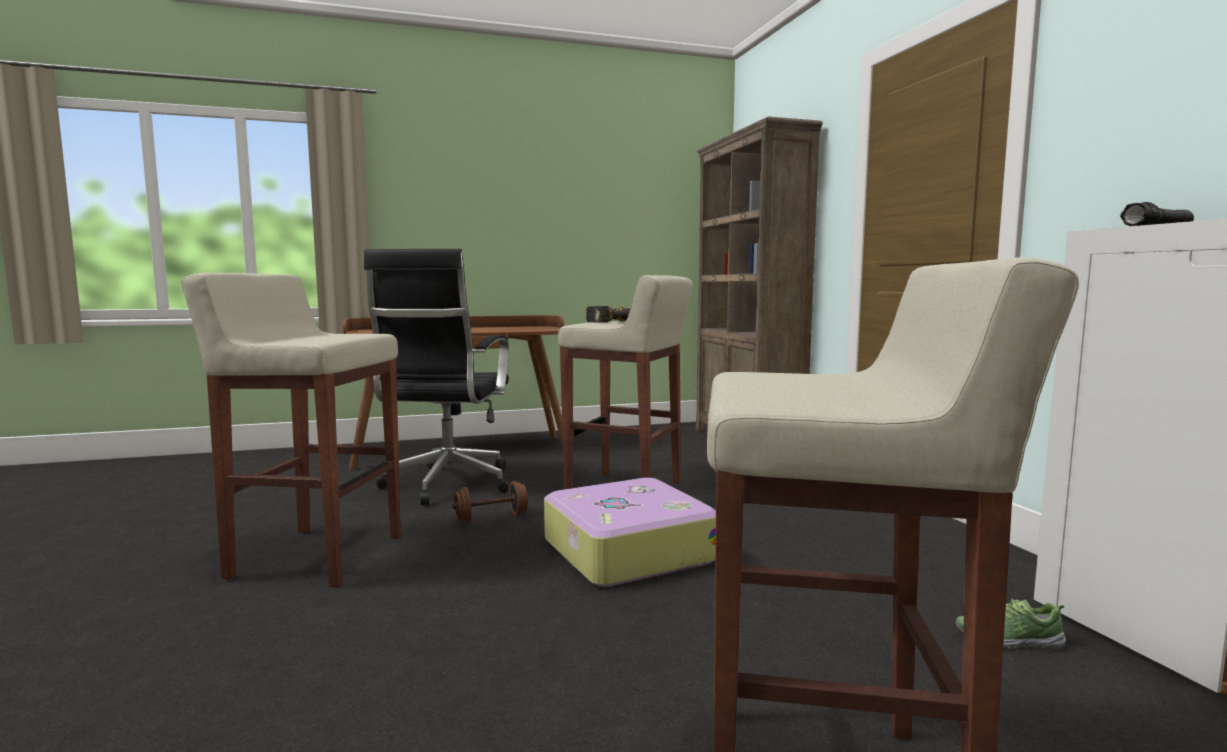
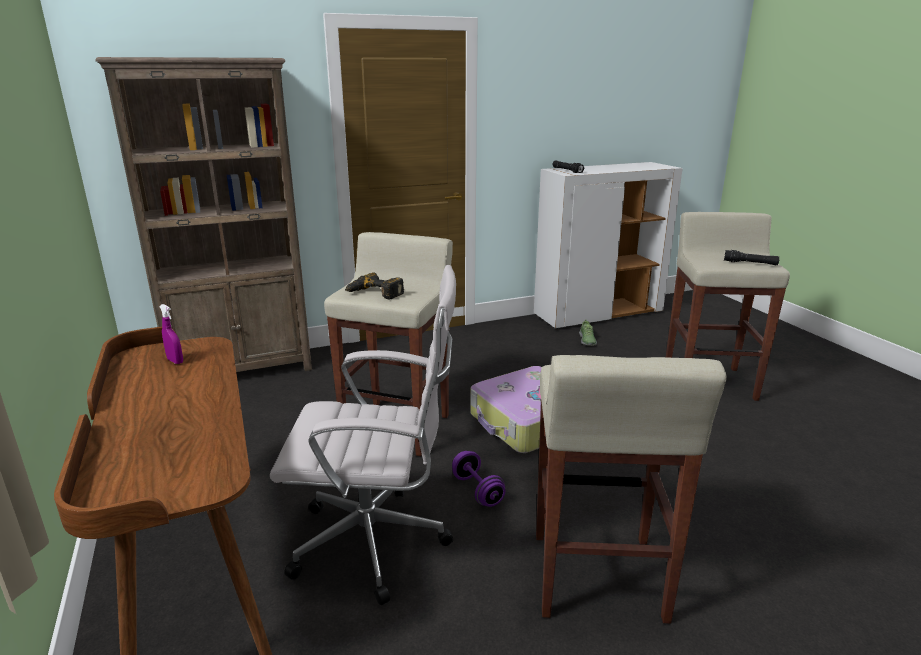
camera: 95 degrees left, 15 degrees up
(446, 486) = (377, 543): black office chair -> white office chair
(491, 518) = (477, 490): brown dumbbell -> purple dumbbell
(524, 328) = (175, 361): none -> purple spray bottle
(787, 391) = (750, 263): none -> black flashlight

